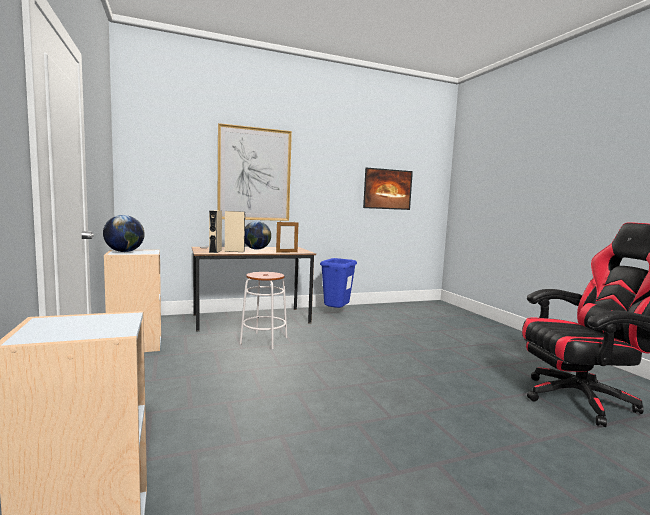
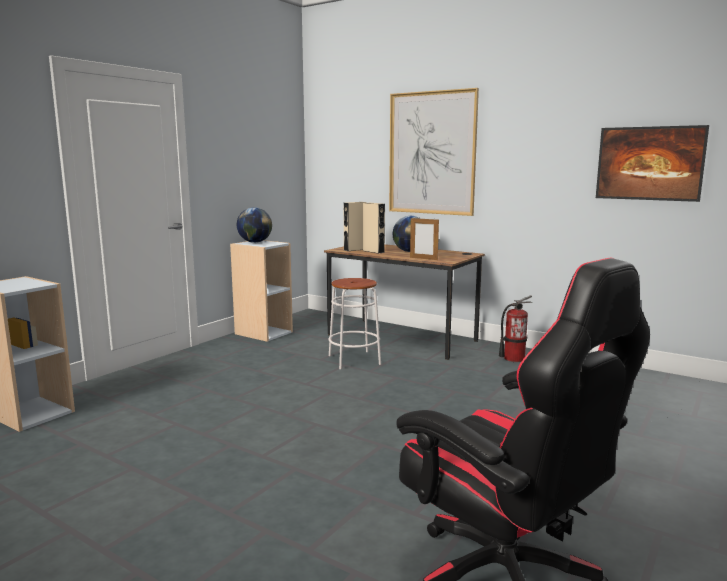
camera: 55 degrees right, 5 degrees up
(336, 313) = (513, 359): blue trash can -> fire extinguisher

